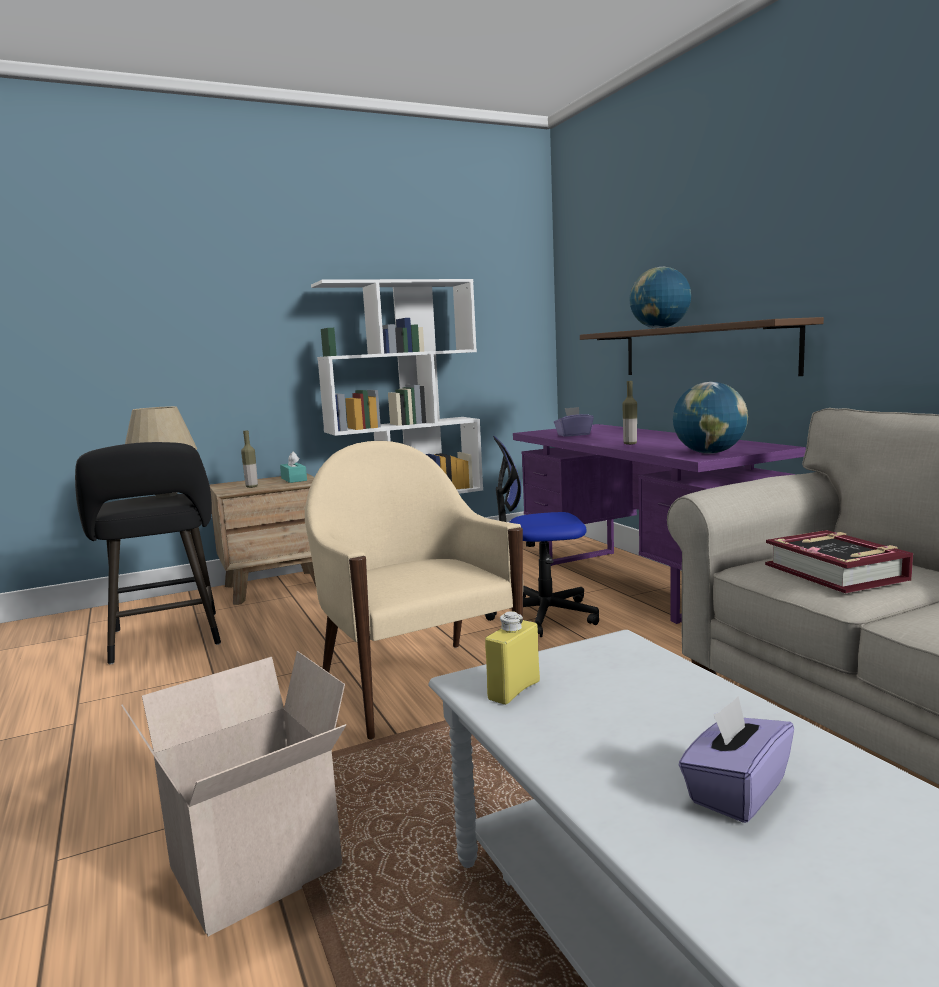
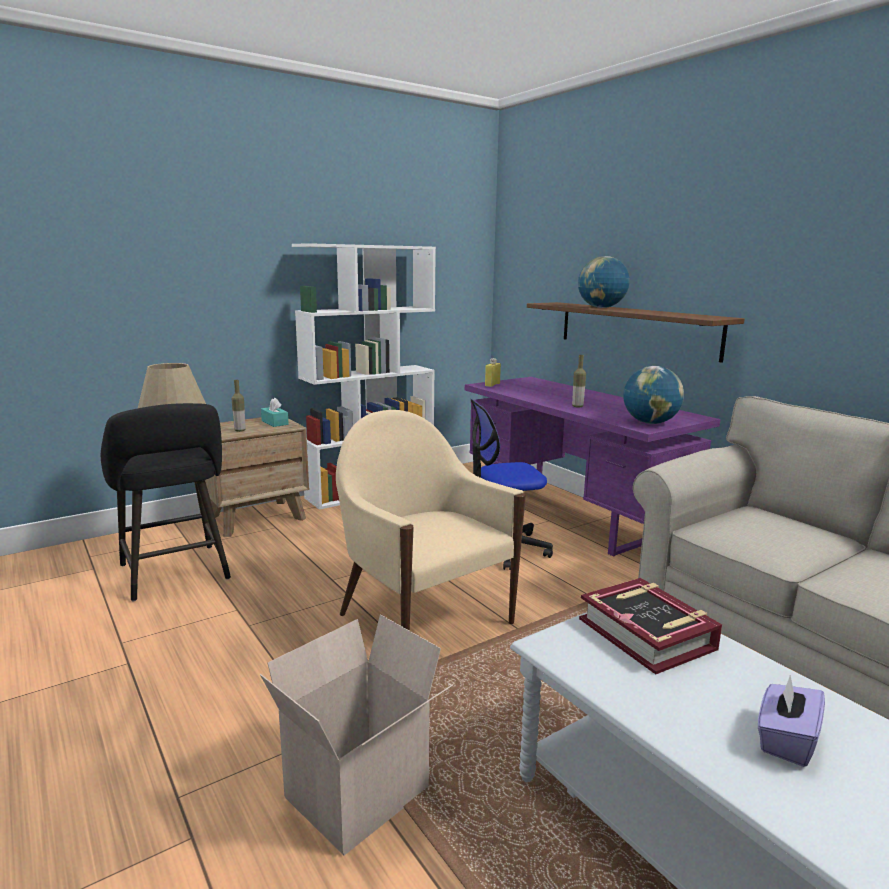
camera: 10 degrees left, 5 degrees up
(514, 690) = (584, 654): yellow bottle -> yellow bottle (492, 385)
(573, 435) = (521, 391): purple tissue box -> none
(835, 572) = (768, 536): book -> book (647, 634)

